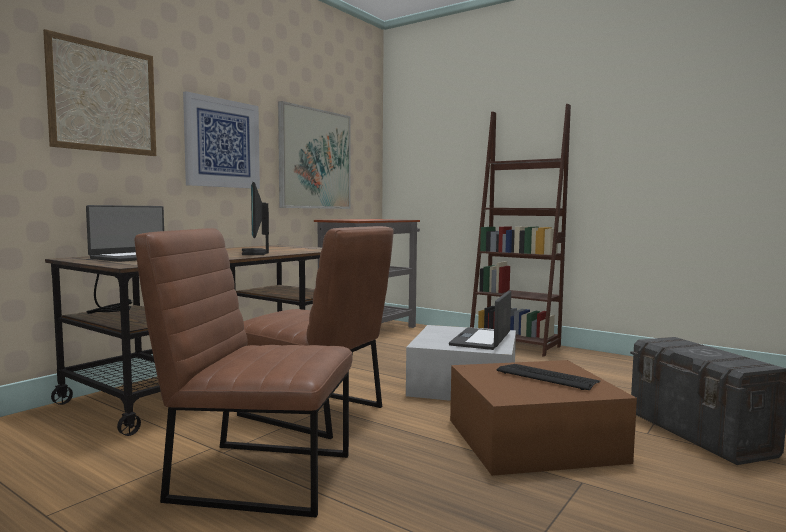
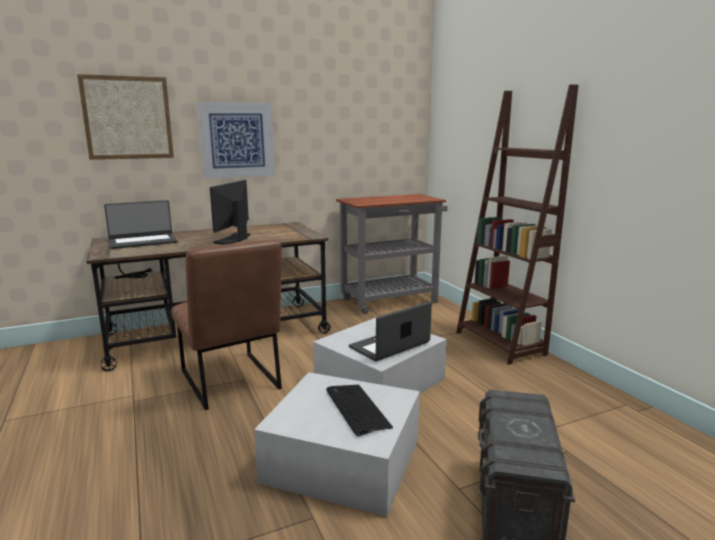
camera: 30 degrees right, 10 degrees up
(257, 476) = (124, 427): brown chair -> none
(315, 159) = (339, 143): picture -> none
(533, 440) = (342, 460): brown storage box -> white storage box

